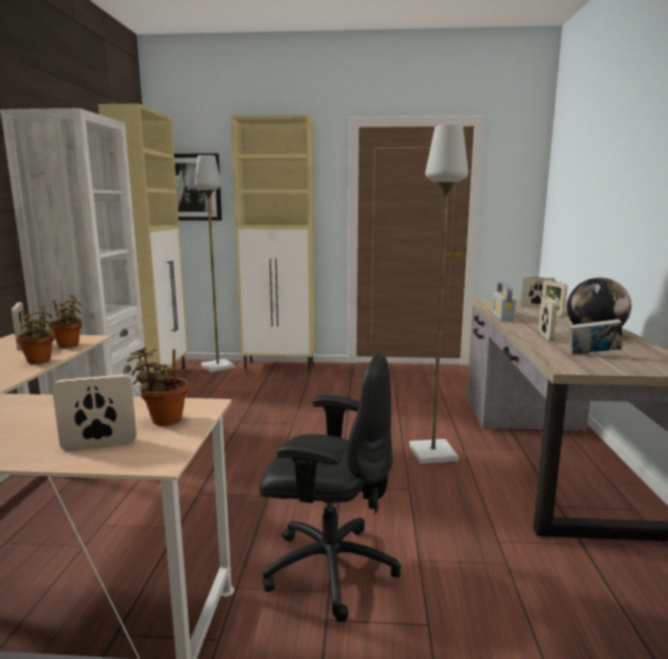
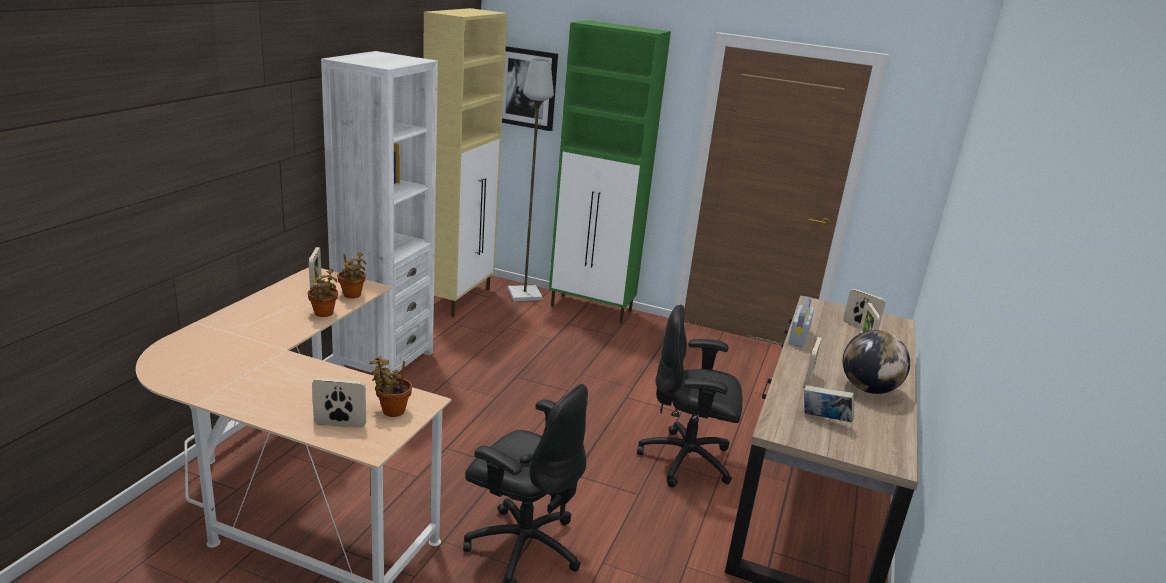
camera: 15 degrees right, 10 degrees up
(280, 367) = (592, 309): beige cabinet -> green cabinet
(431, 453) = (688, 461): grey floor lamp -> black office chair

